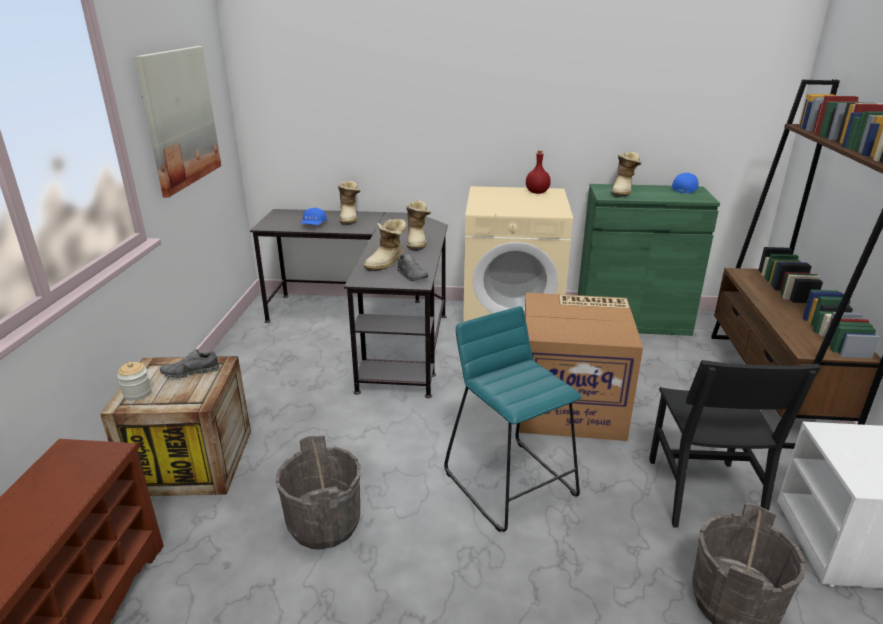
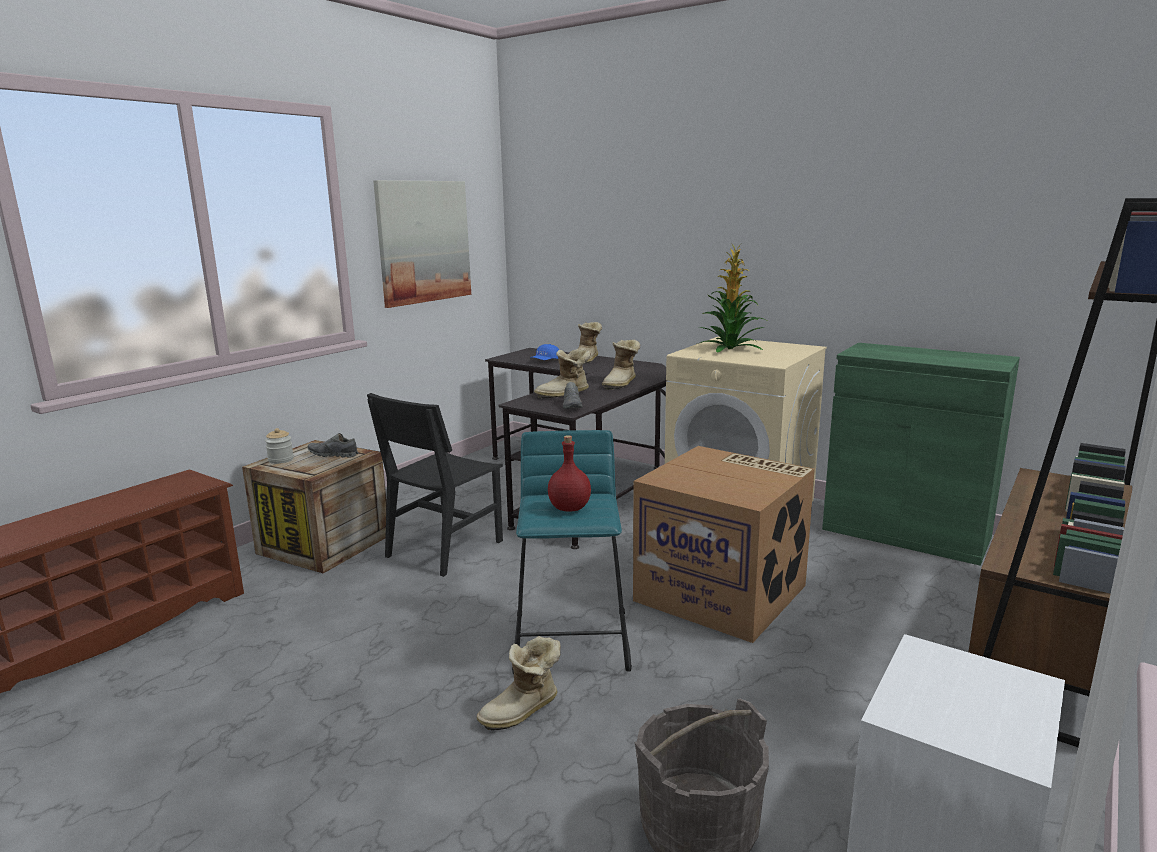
camera: 30 degrees right, 10 degrees down
(324, 523) = (371, 616): grey bucket -> none
(503, 200) = (731, 349): none -> potted plant
(536, 192) = (784, 347): red bottle -> red bottle (569, 508)
(623, 191) = (888, 351): boot -> boot (523, 711)
(685, 189) = (984, 356): blue cap -> none
(702, 492) = (790, 719): black chair -> black chair (444, 548)

